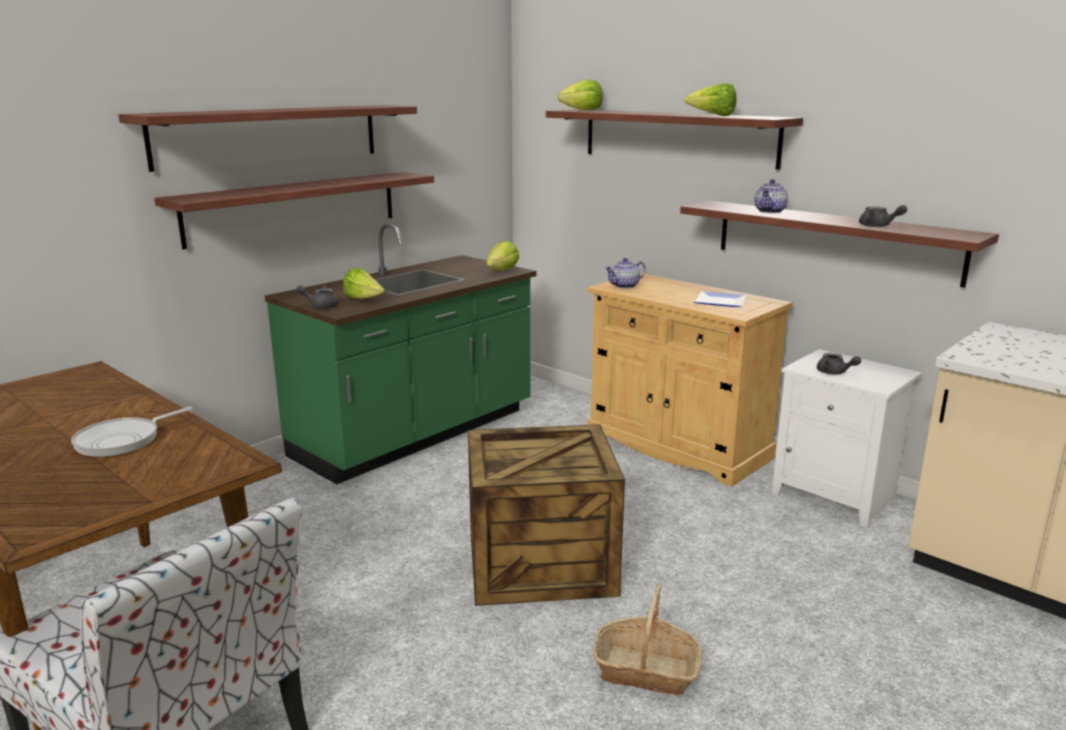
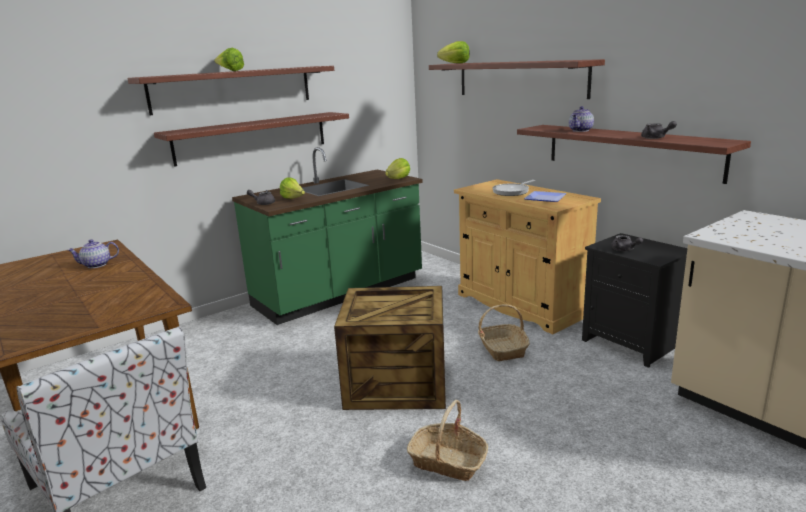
camera: 10 degrees right, 0 degrees up
(123, 440) = (102, 288): frying pan -> frying pan (512, 191)
(625, 286) = (481, 188): teapot -> teapot (96, 265)
(671, 509) = (502, 349): none -> basket
(713, 116) = (538, 61): lettuce -> lettuce (230, 71)
(836, 496) = (632, 343): white nightstand -> black nightstand

